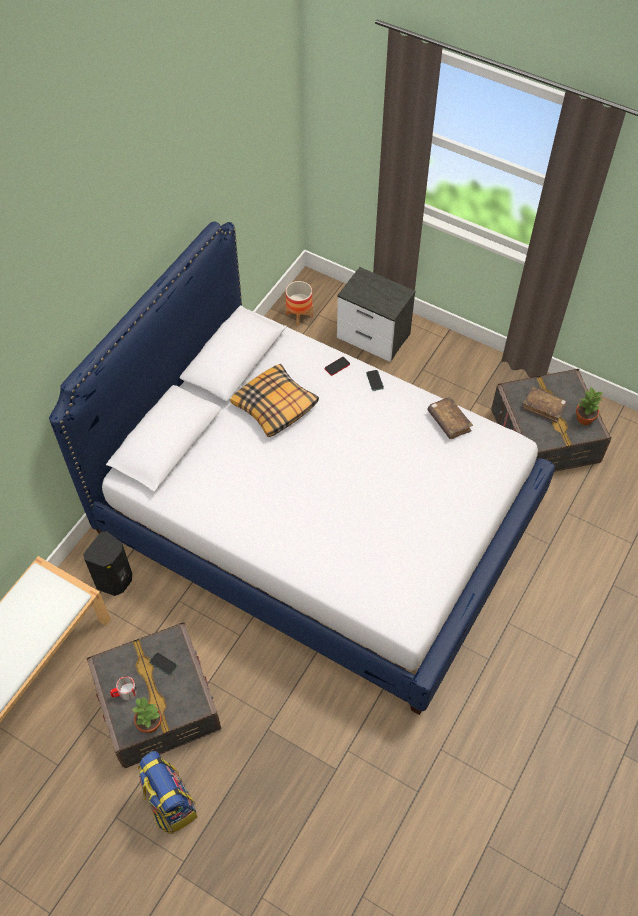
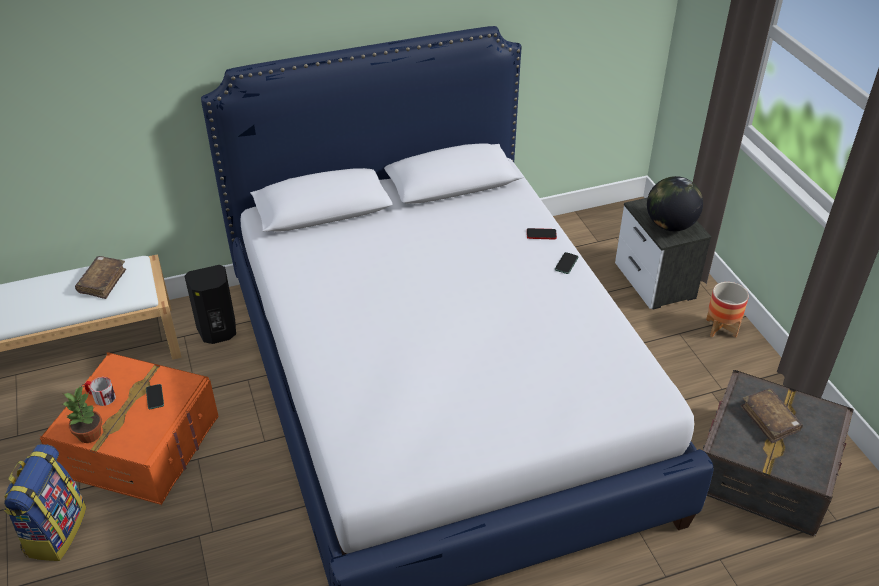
camera: 40 degrees right, 15 degrees down
(157, 704) = (139, 446): grey storage box -> orange storage box
(275, 406) = (446, 233): pillow -> none
(299, 315) = (596, 229): planter -> planter (721, 328)
(383, 297) = (670, 225): none -> globe
(449, 421) = (607, 337): brown book -> brown book (102, 282)
(584, 419) = (812, 460): potted plant -> none

